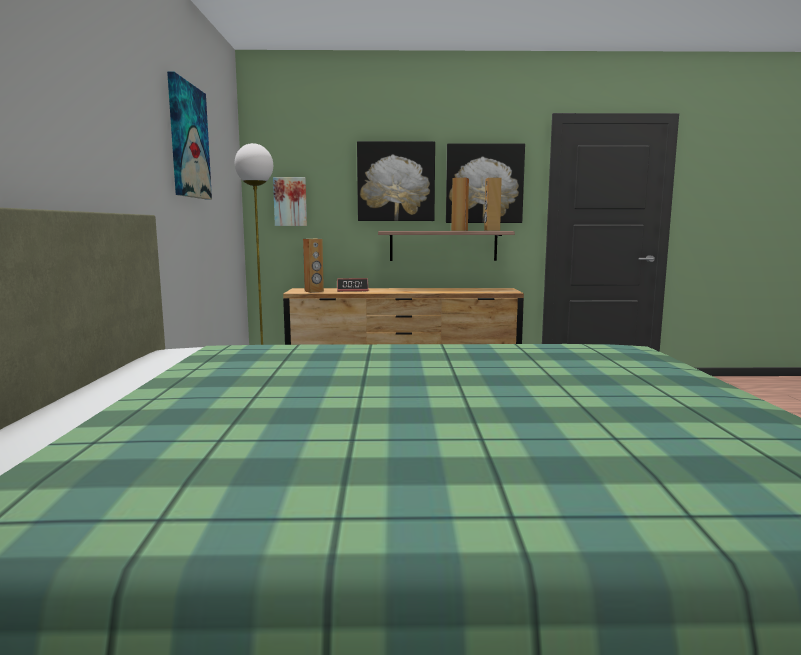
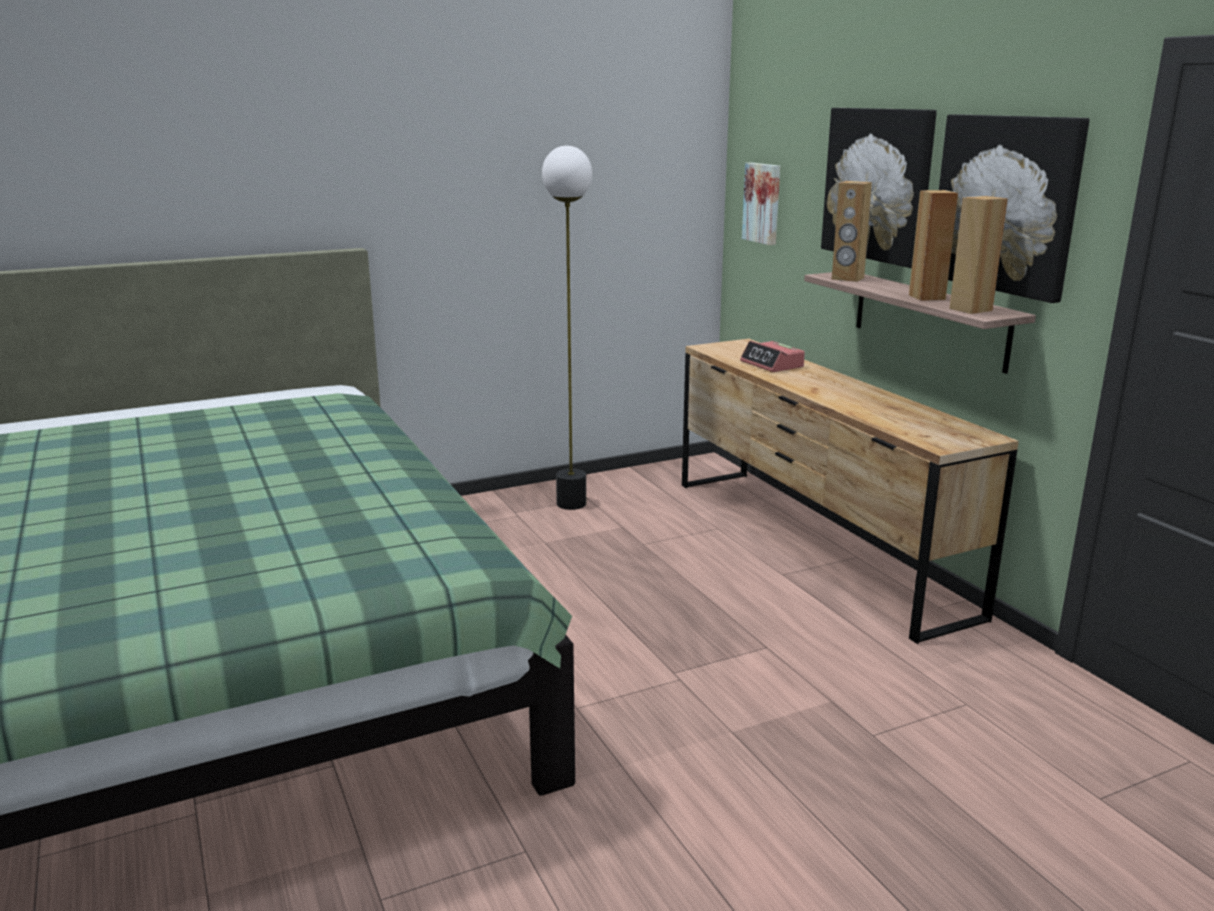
camera: 65 degrees right, 10 degrees up
(188, 141) = (514, 144): picture -> none
(314, 291) = (727, 352): brown speaker -> brown speaker (847, 279)

